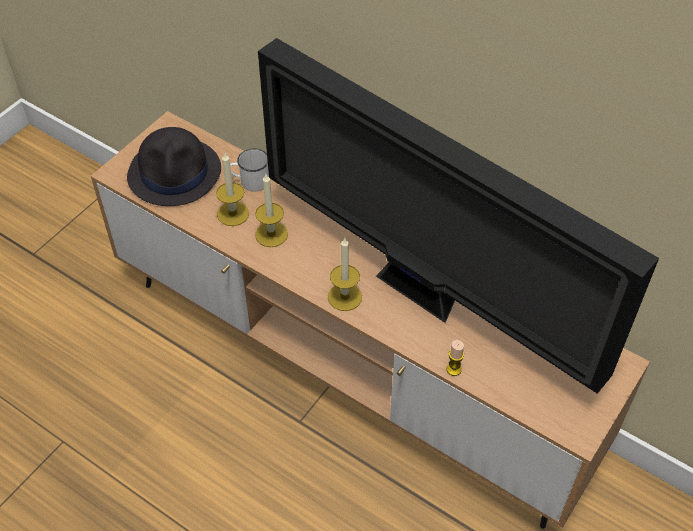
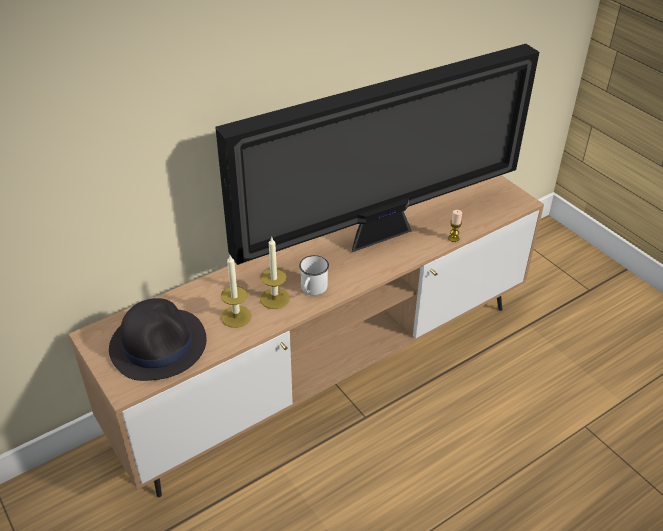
camera: 70 degrees left, 10 degrees down
(250, 181) = (204, 297): white mug -> white mug (312, 289)
(345, 297) = (363, 273): candle -> none

